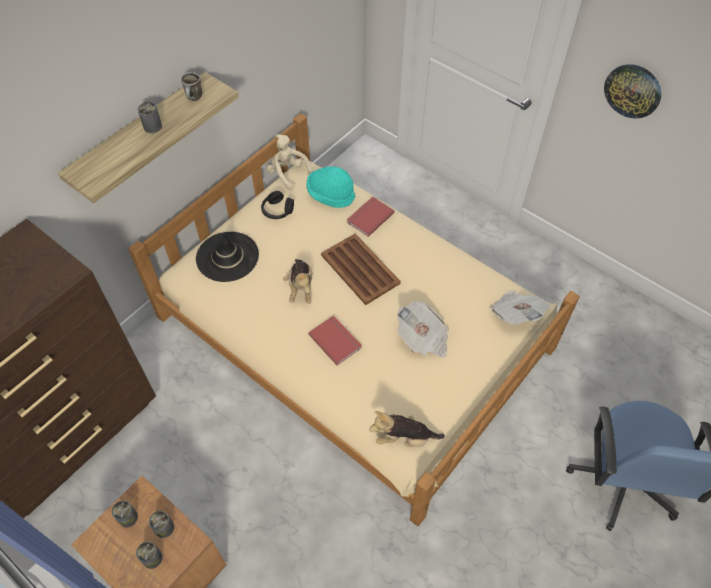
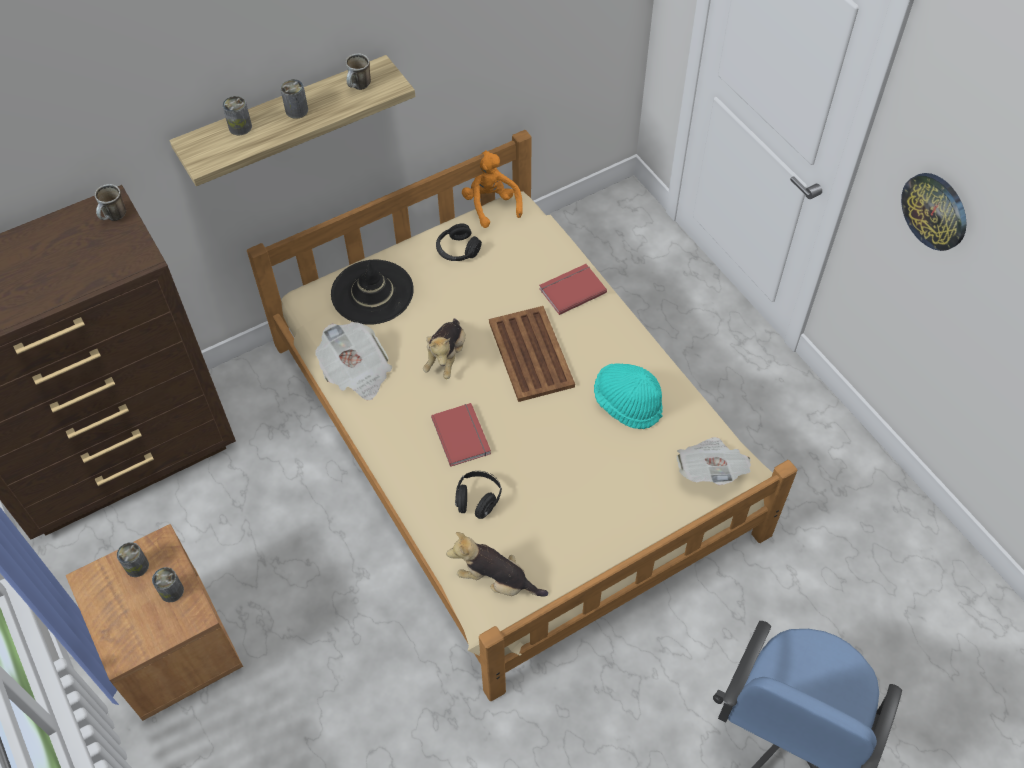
camera: 20 degrees right, 0 degrees up
(31, 245) = (114, 217): none -> mug
(152, 558) = (146, 620): can -> can (240, 127)
(288, 173) = (491, 205): beige plush toy -> orange plush toy
(330, 195) = (533, 247): turquoise hat -> turquoise hat (627, 403)
(366, 383) = (478, 500): none -> black headphones
(423, 338) = (573, 466): newspaper -> newspaper (356, 372)

